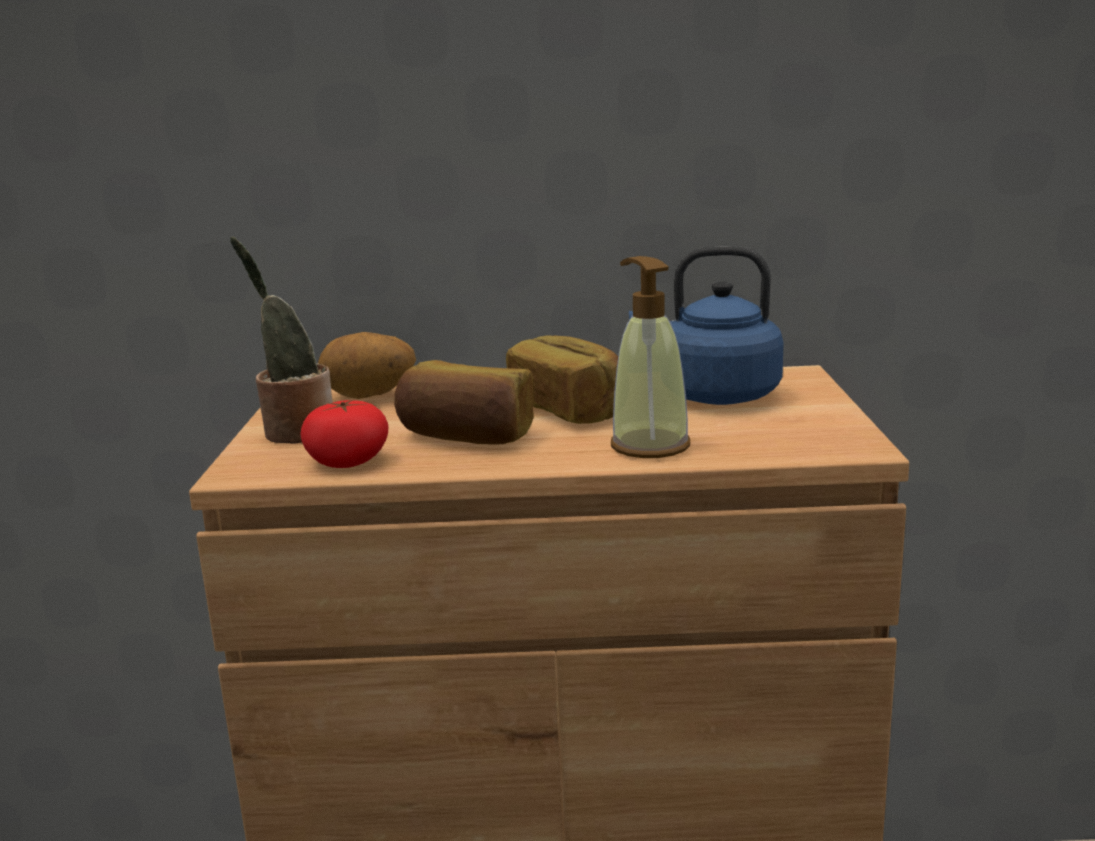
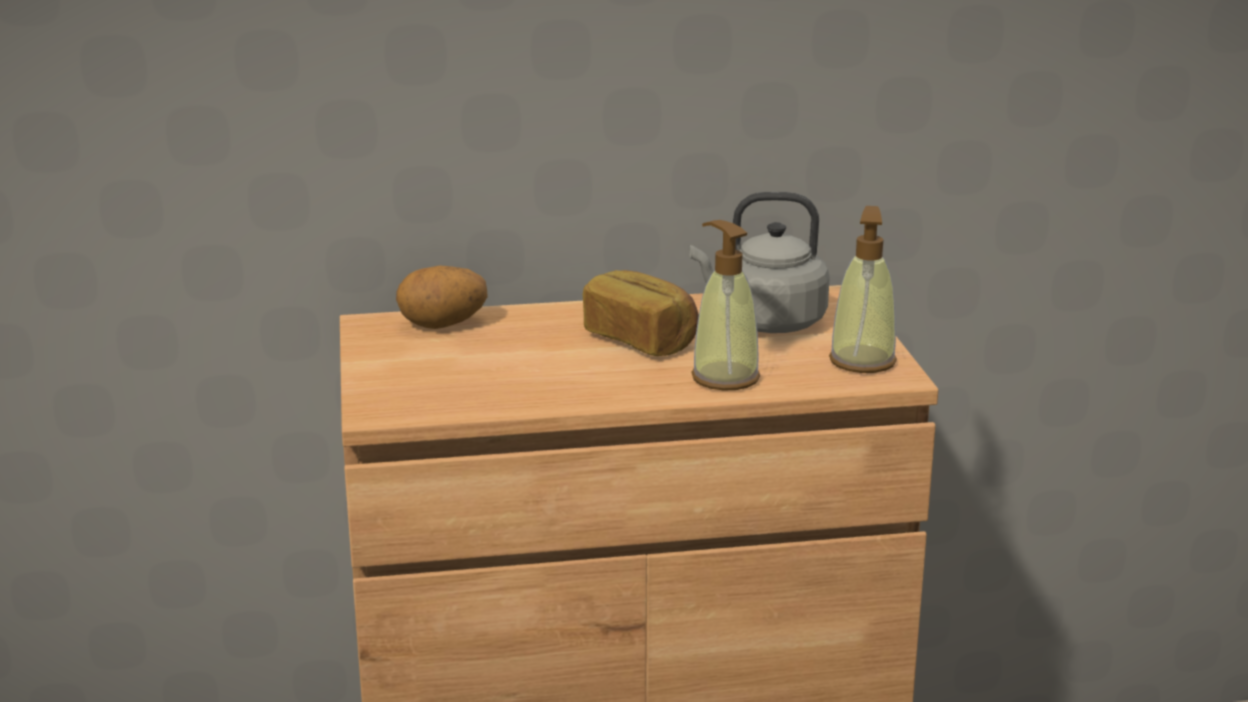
camera: 10 degrees left, 5 degrees up
(295, 431) = (396, 367): potted plant -> none
(347, 461) = (467, 398): tomato -> none
(465, 436) = (559, 370): bread -> none
(712, 396) = (765, 322): blue kettle -> grey kettle
(817, 432) = (862, 361): none -> soap dispenser

